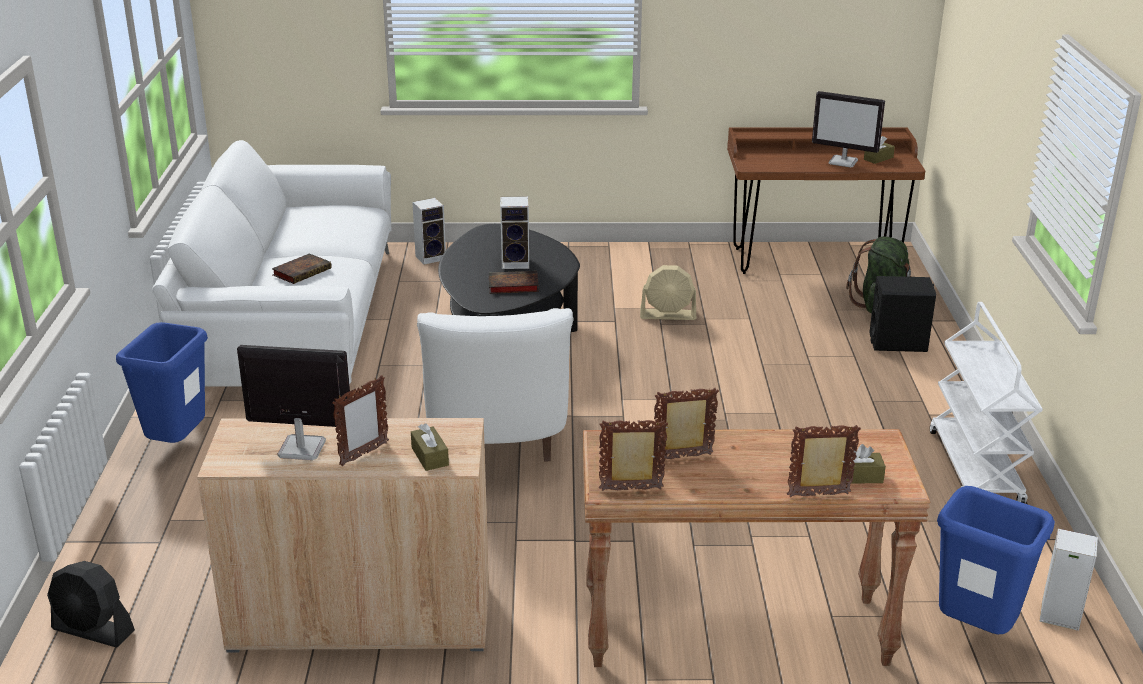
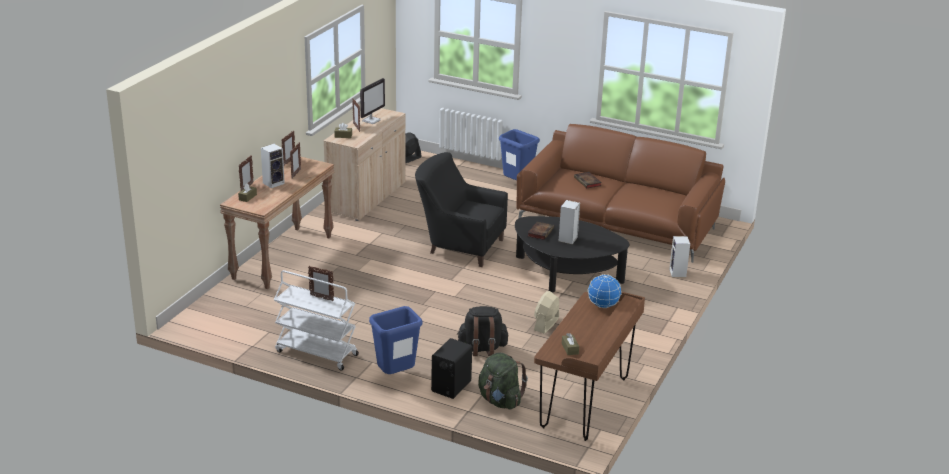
camera: 115 degrees right, 0 degrees up
(294, 321) = (618, 223): white sofa -> brown sofa
(497, 440) = (458, 246): white armchair -> black armchair
(758, 158) = (603, 305): none -> globe
(785, 343) = (482, 348): none -> black backpack
(844, 162) = (573, 333): monitor -> none
(974, 370) = (321, 298): none -> picture frame
(975, 632) = (225, 303): blue trash can -> blue trash can (395, 376)
(1058, 615) = (210, 325): speaker -> speaker (274, 183)

